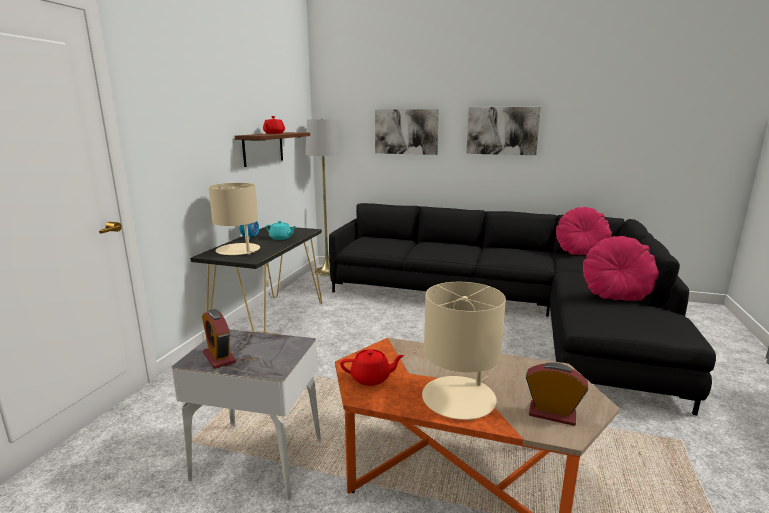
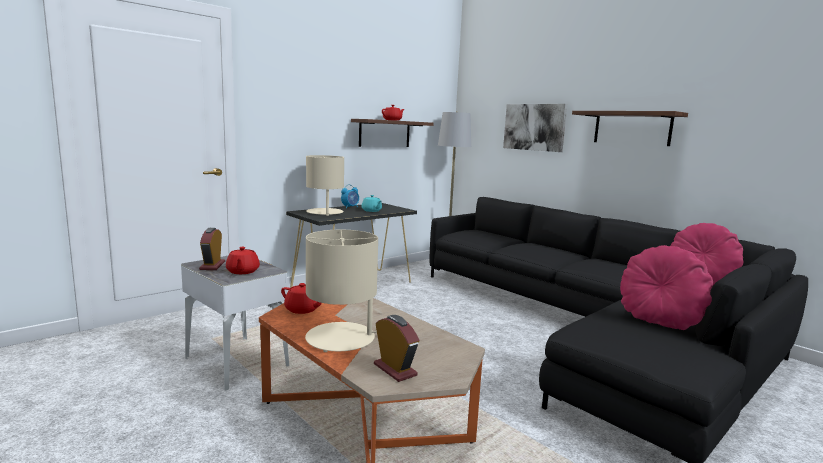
camera: 30 degrees right, 5 degrees down
(270, 354) = (242, 271): none -> red teapot
(502, 131) = (632, 128): picture -> shelf

